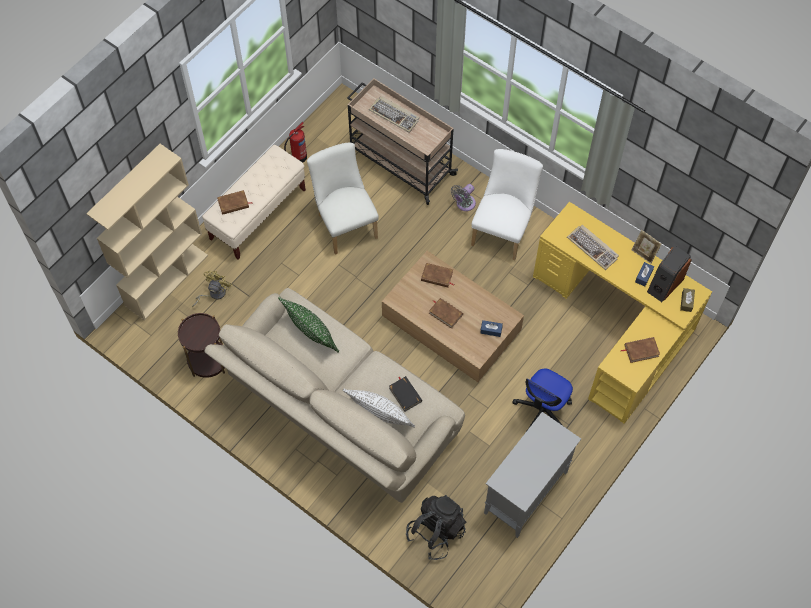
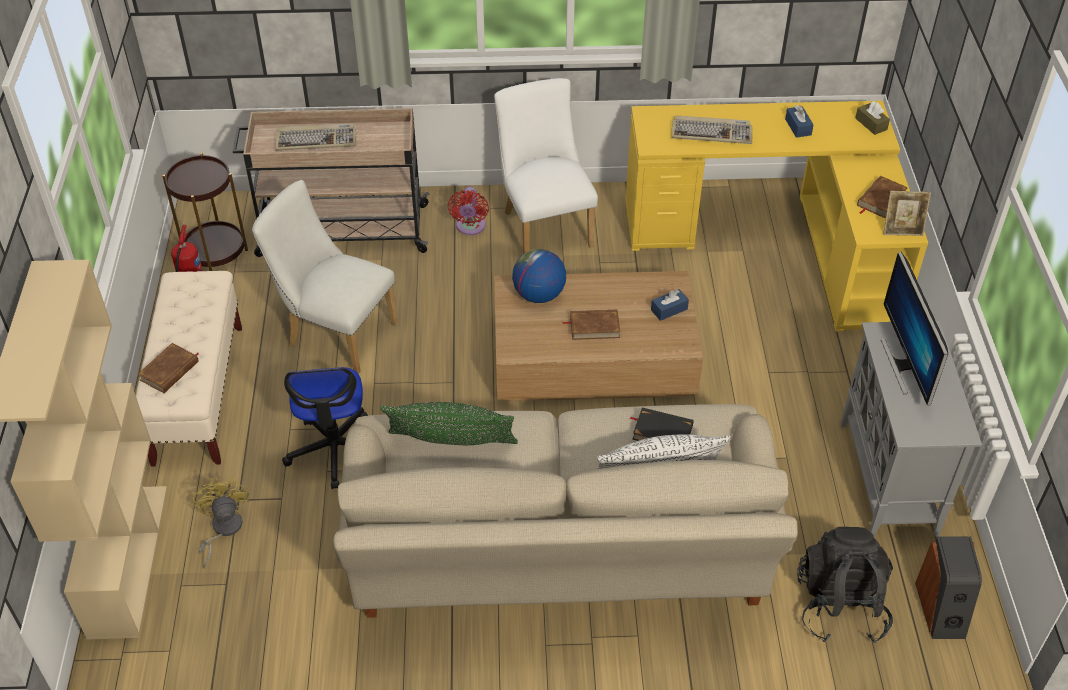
camera: 40 degrees left, 15 degrees down
(208, 361) = (297, 622): brown side table -> brown side table (215, 251)
(437, 276) = (538, 295): brown book -> globe
(464, 204) = (470, 227): grey fan -> red fan
(536, 448) = (905, 365): none -> monitor
(542, 411) = (802, 377): office chair -> office chair (335, 449)
(644, 254) = (772, 107): picture frame -> picture frame (902, 230)
(664, 284) = (829, 122): speaker -> speaker (941, 609)

